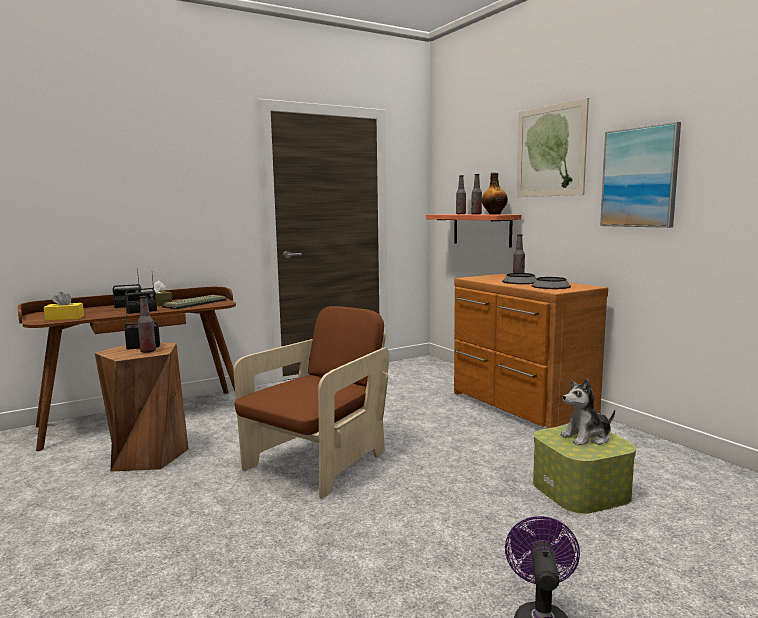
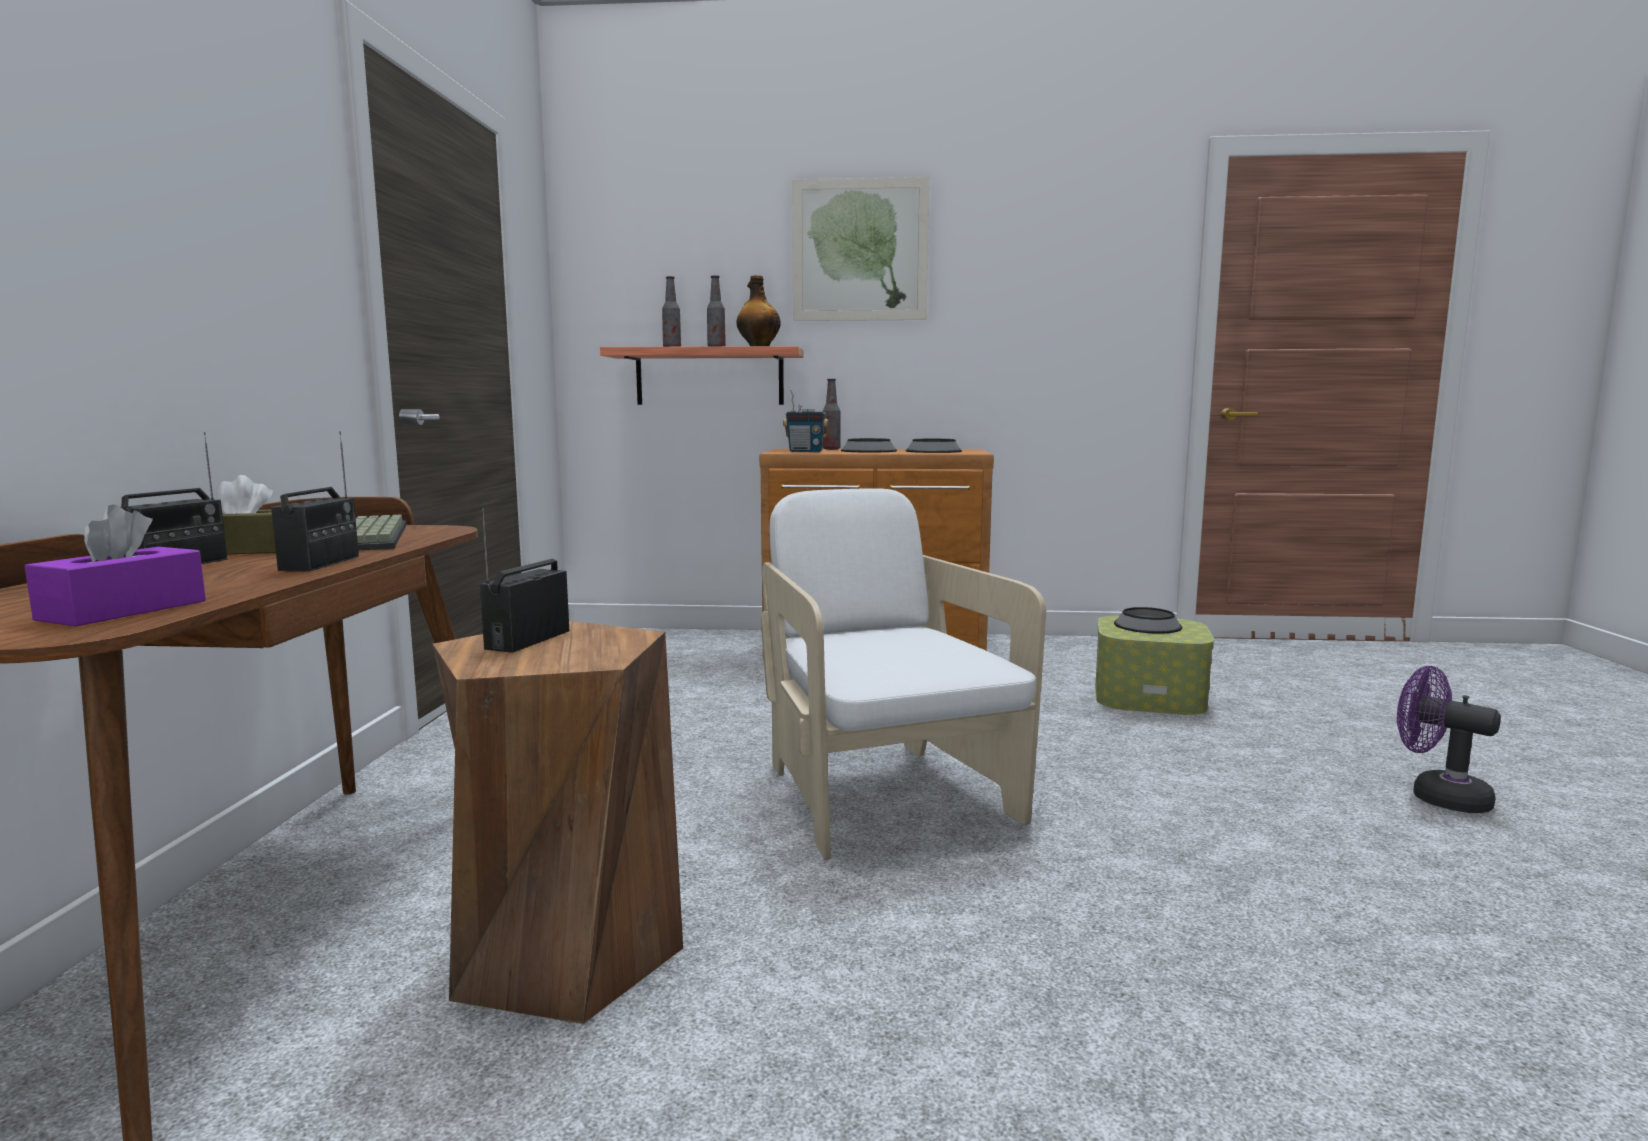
camera: 55 degrees left, 0 degrees up
(65, 318) = (123, 610): yellow tissue box -> purple tissue box
(148, 351) = (593, 640): bottle -> none
(318, 463) = (884, 796): brown armchair -> white armchair
(484, 279) = (806, 451): none -> radio
(587, 437) = (1147, 625): plush toy -> bowl
(639, 177) = (1016, 298): picture -> none

